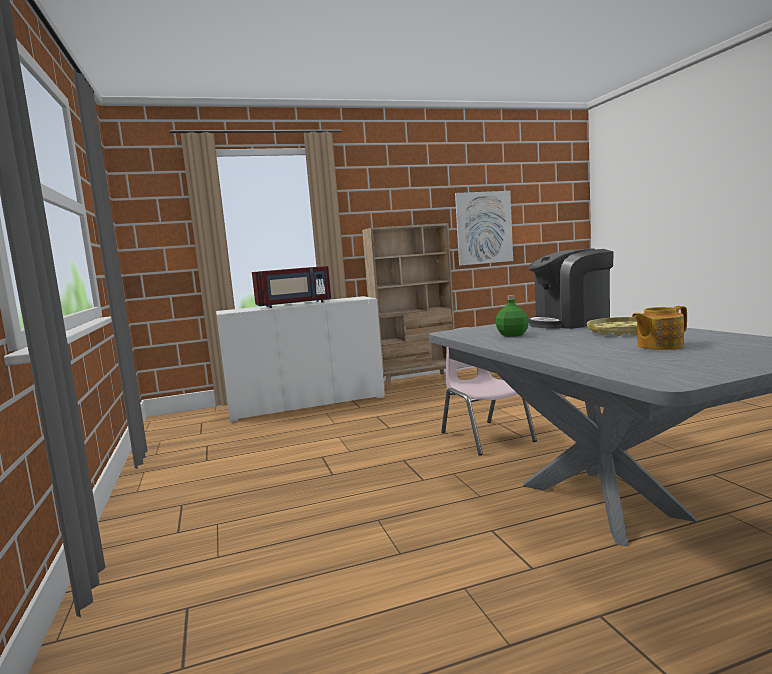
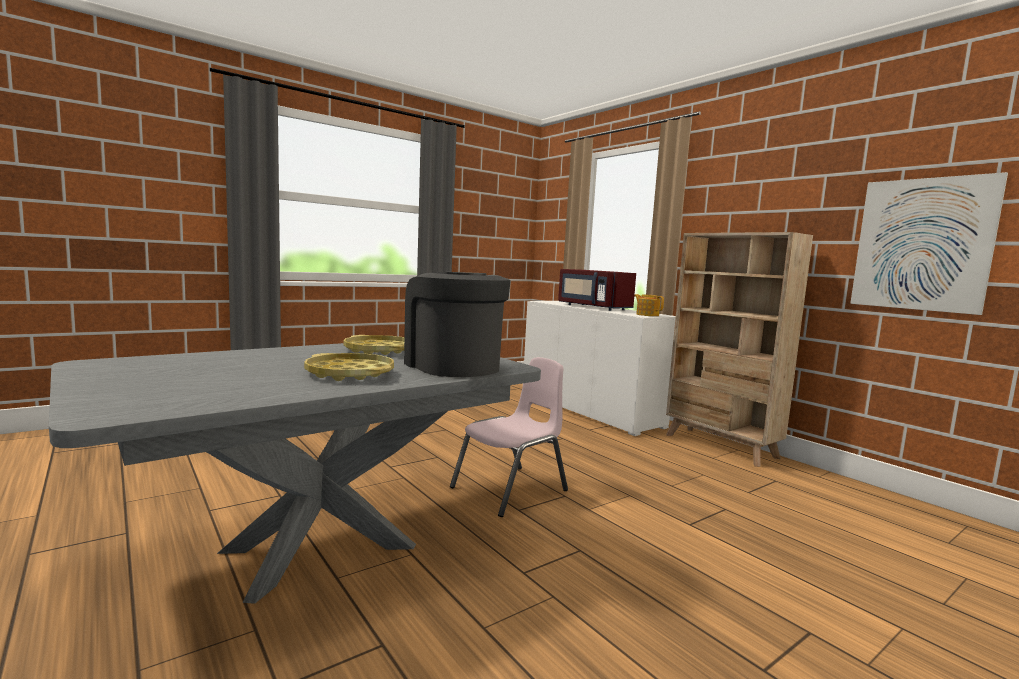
camera: 70 degrees right, 0 degrees up
(513, 335) = (379, 350): green bottle -> yellow tray
(658, 346) = (237, 374): teapot -> teapot (647, 315)

